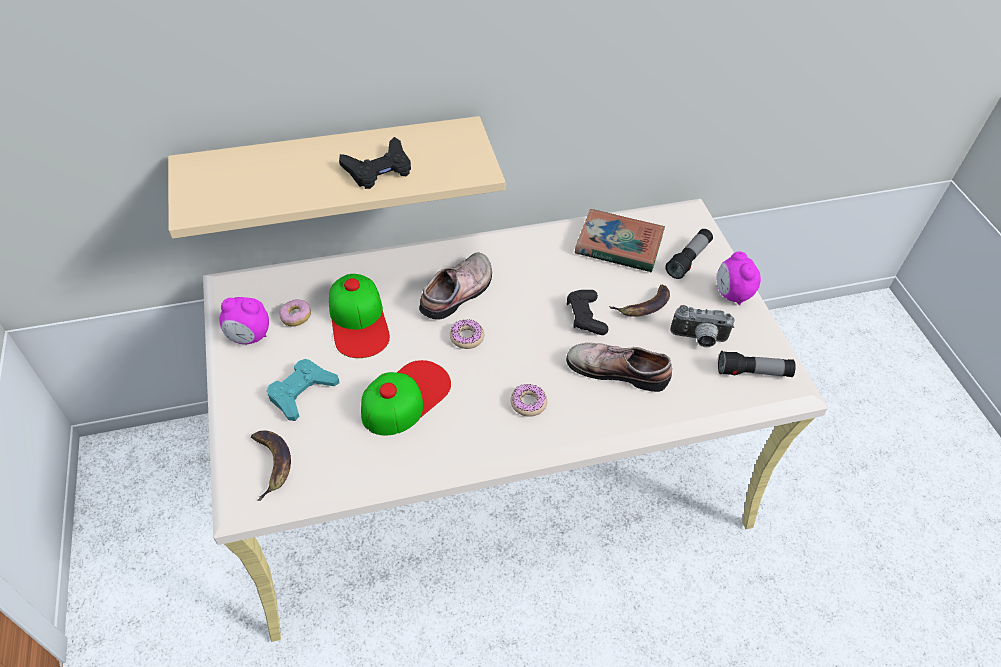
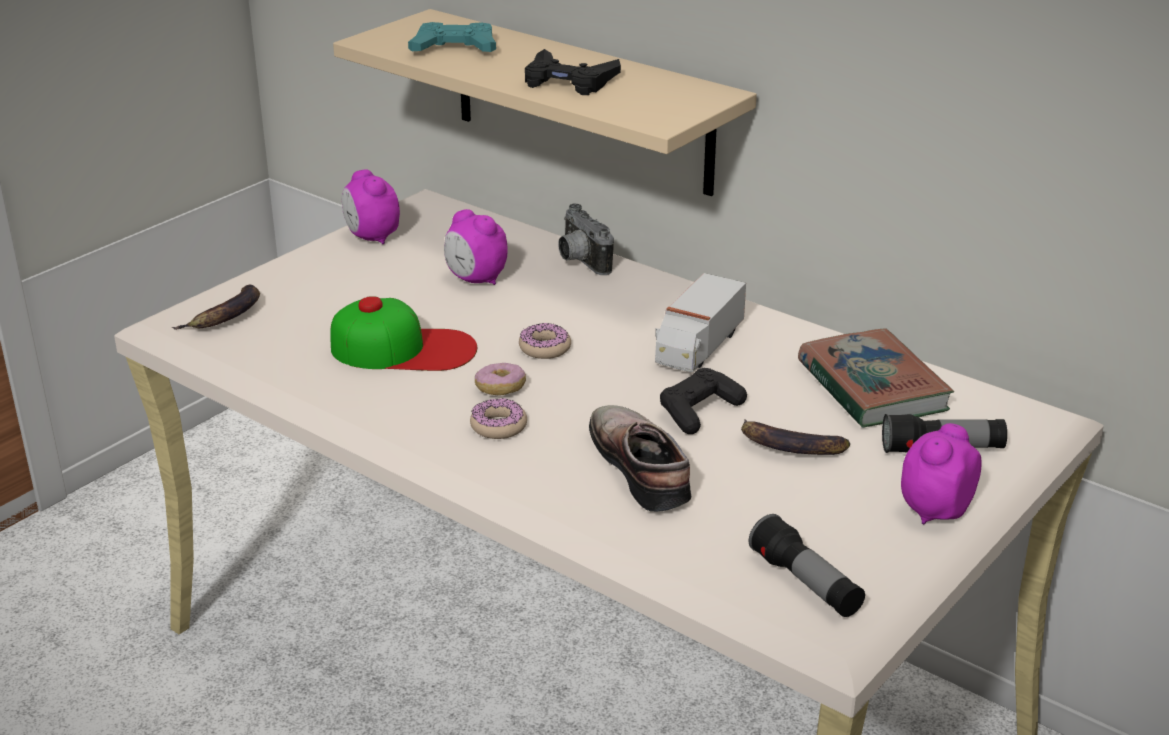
camera: 55 degrees right, 20 degrees down
(296, 317) = (431, 248): donut -> donut (500, 389)
(302, 392) = (336, 292): turquoise game controller -> turquoise game controller (454, 48)
(359, 320) = (476, 280): cap -> alarm clock
(459, 293) = (606, 316): shoe -> none
(524, 278) = (698, 346): none -> toy truck
(698, 339) = (797, 513): camera -> camera (579, 261)

